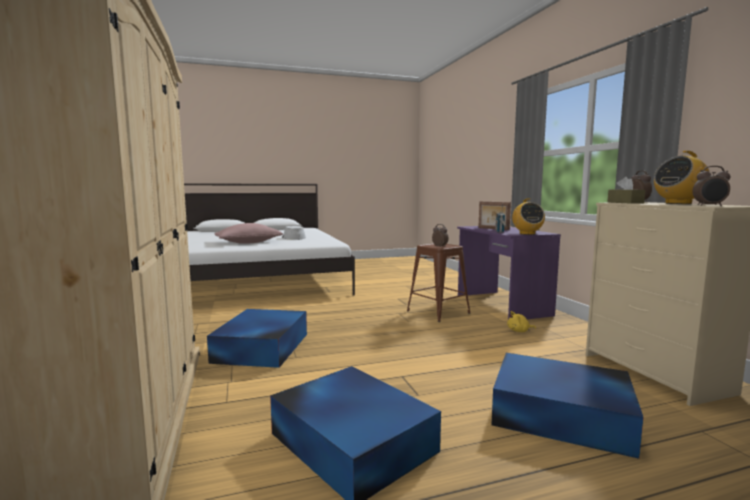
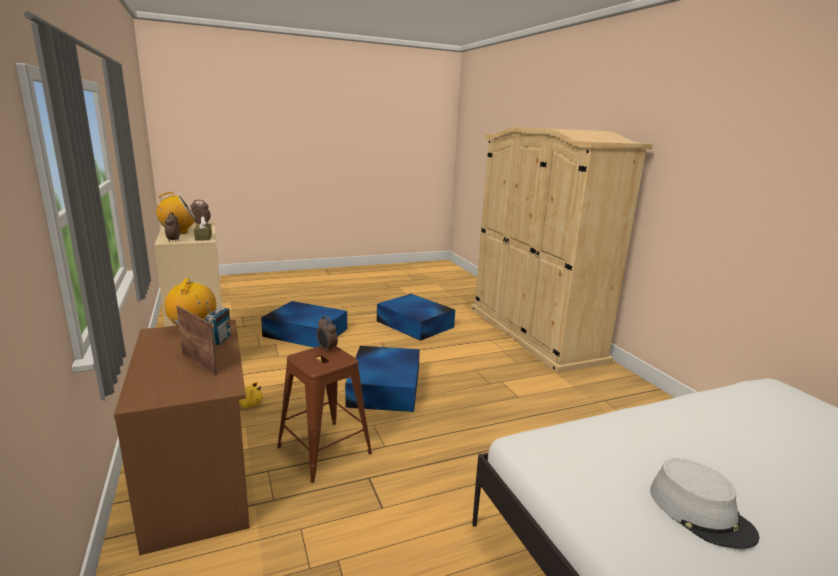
camera: 175 degrees right, 10 degrees up
(249, 243) = (718, 438): pink pillow -> none
(261, 348) = (513, 379): blue storage box -> blue storage box (385, 386)
(501, 305) = (200, 478): purple desk -> brown desk

